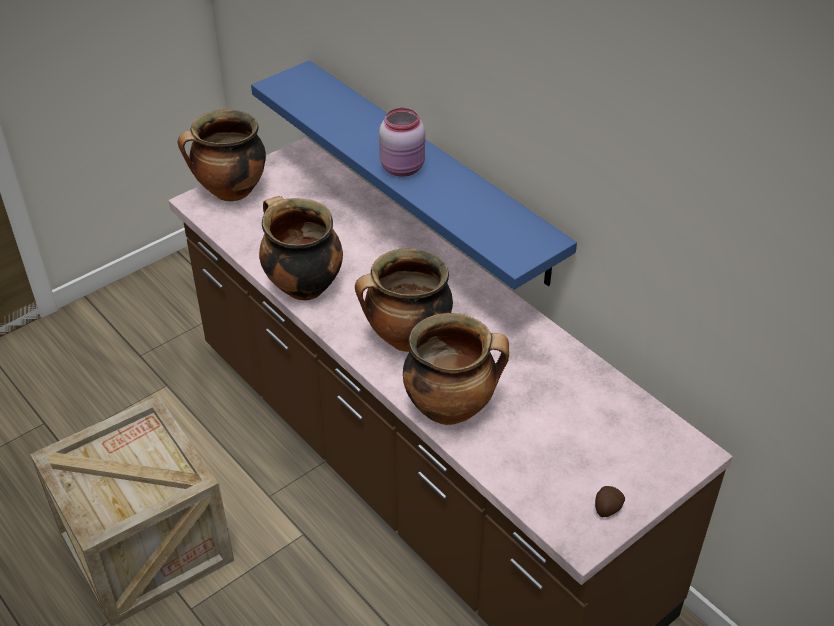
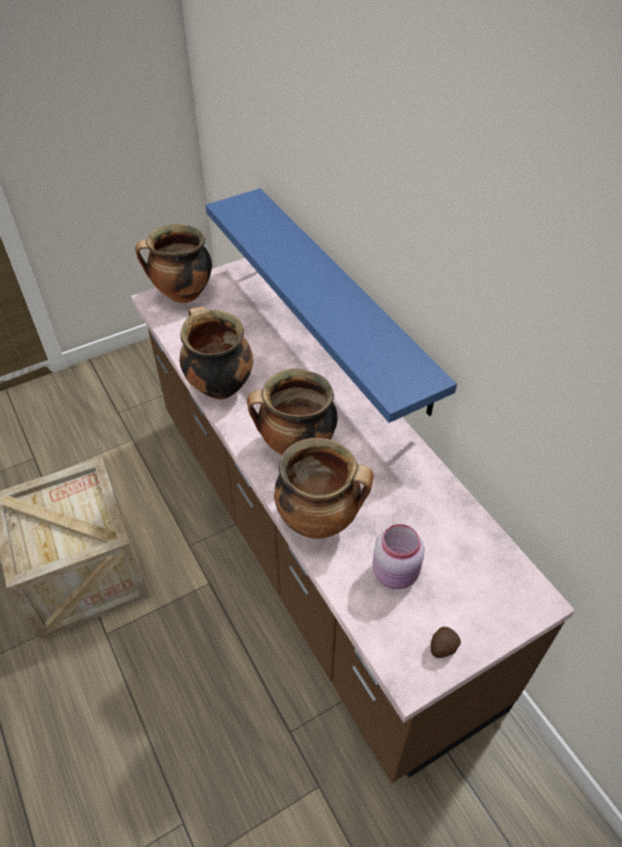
camera: 10 degrees right, 5 degrees up
(403, 168) = (315, 293): pink jar -> pink jar (396, 573)

